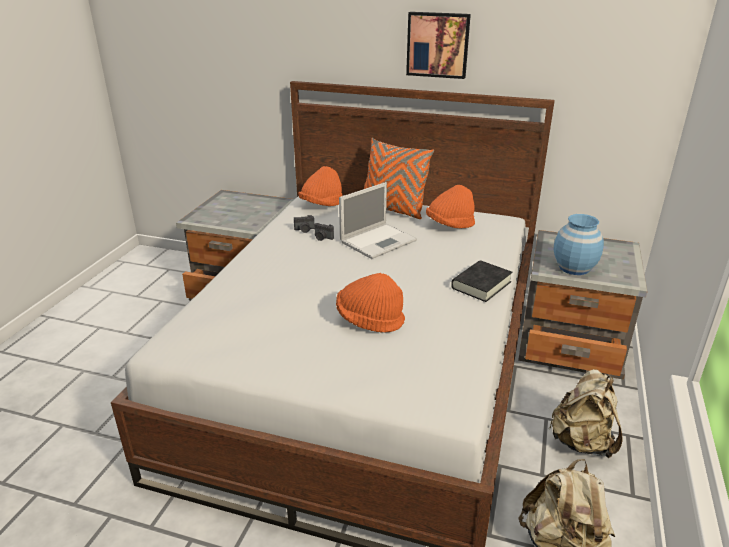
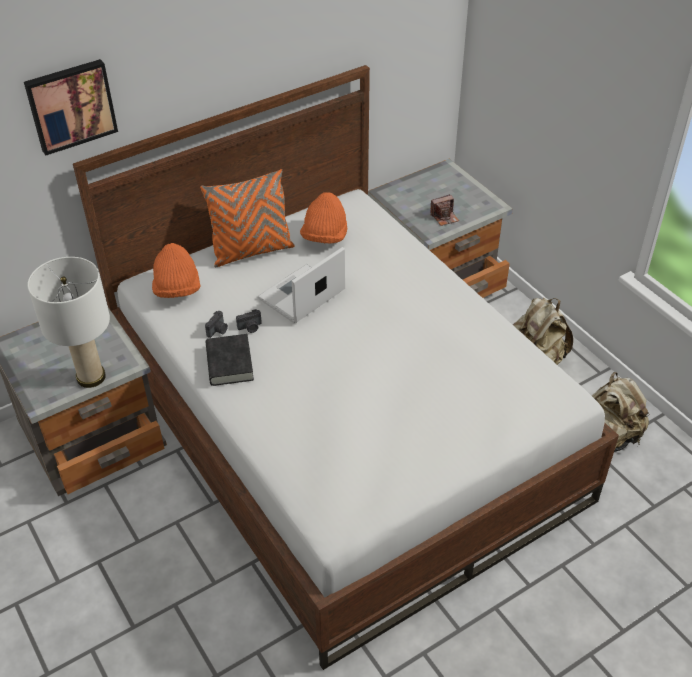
camera: 50 degrees left, 15 degrees up
(228, 223) = (91, 377): none -> white table lamp
(369, 320) = (423, 377): orange hat -> none
(379, 240) = (300, 295): laptop -> laptop turned 135 degrees counterclockwise
(438, 44) = (241, 53): picture -> picture (71, 105)
(481, 285) = (440, 285): black book -> black book (229, 364)
(573, 267) = (444, 217): blue vase -> camera

